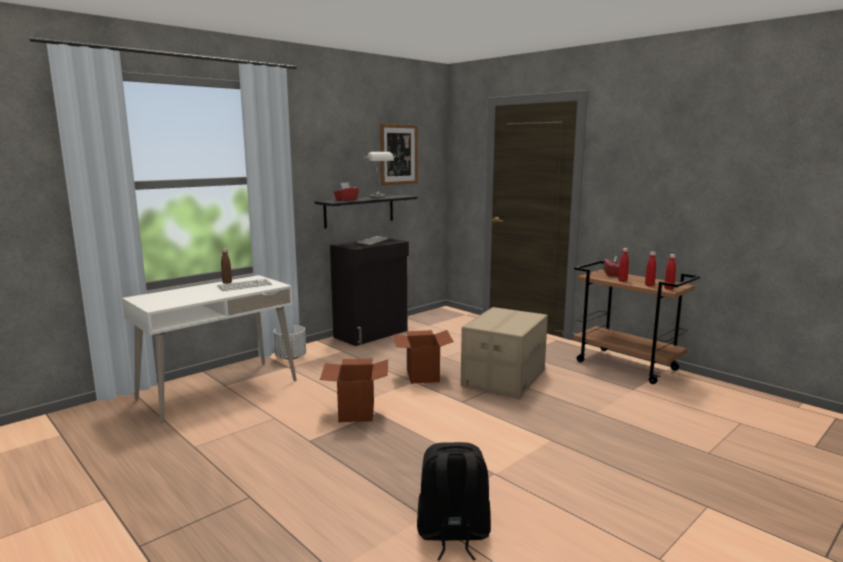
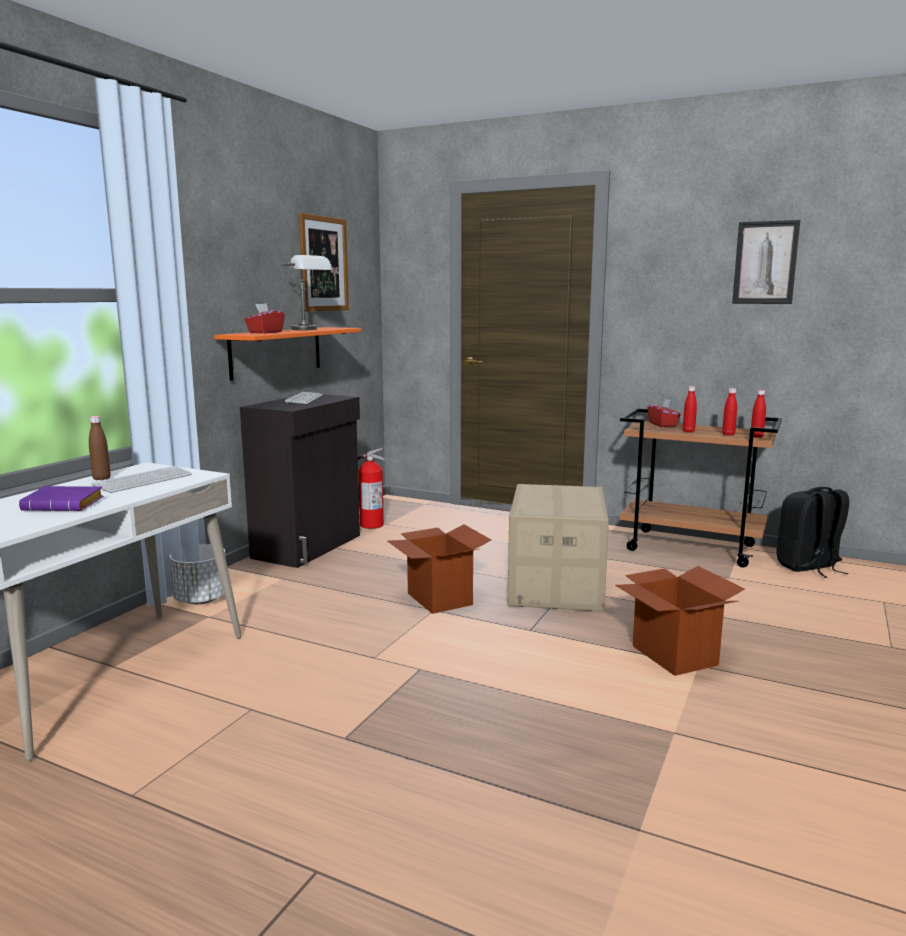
camera: 20 degrees left, 0 degrees up
(196, 296) = (66, 505): none -> purple book
(356, 412) = (384, 673): cardboard box -> cardboard box (673, 655)
(359, 211) = (276, 352): black shelf -> orange shelf
(419, 325) = (371, 525): none -> fire extinguisher
(452, 535) = (708, 850): black backpack -> black backpack (809, 567)
(691, 159) = (765, 263): none -> picture

